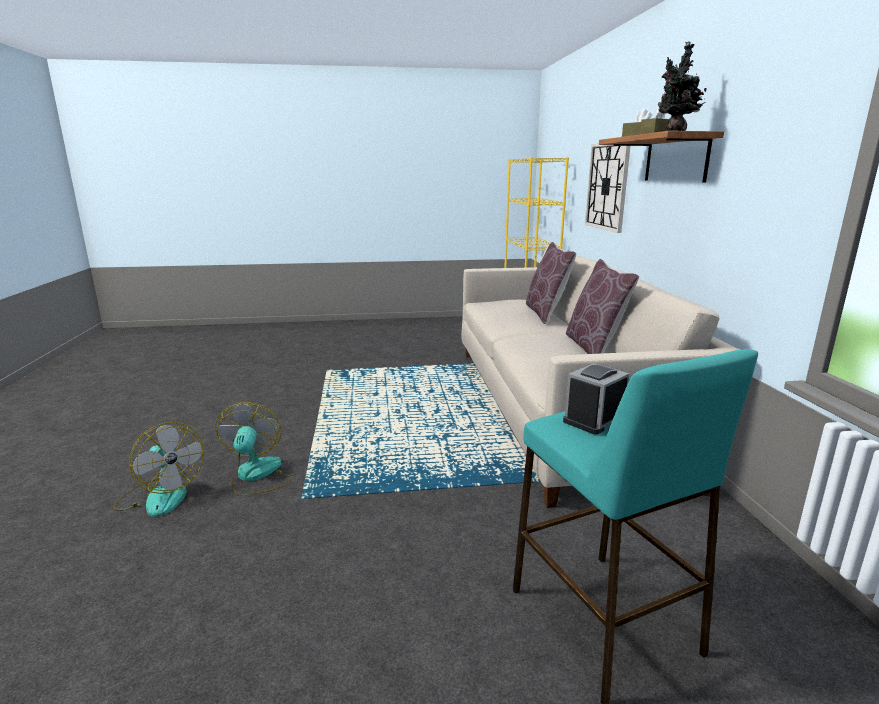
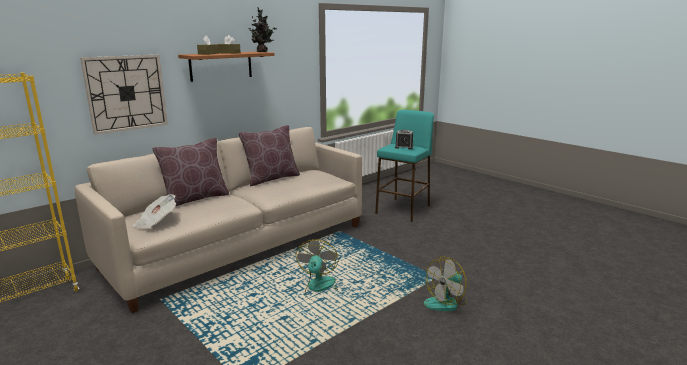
camera: 125 degrees left, 0 degrees up
(161, 496) = (509, 321): fan -> fan (320, 289)
(500, 303) = (156, 222): none -> newspaper

